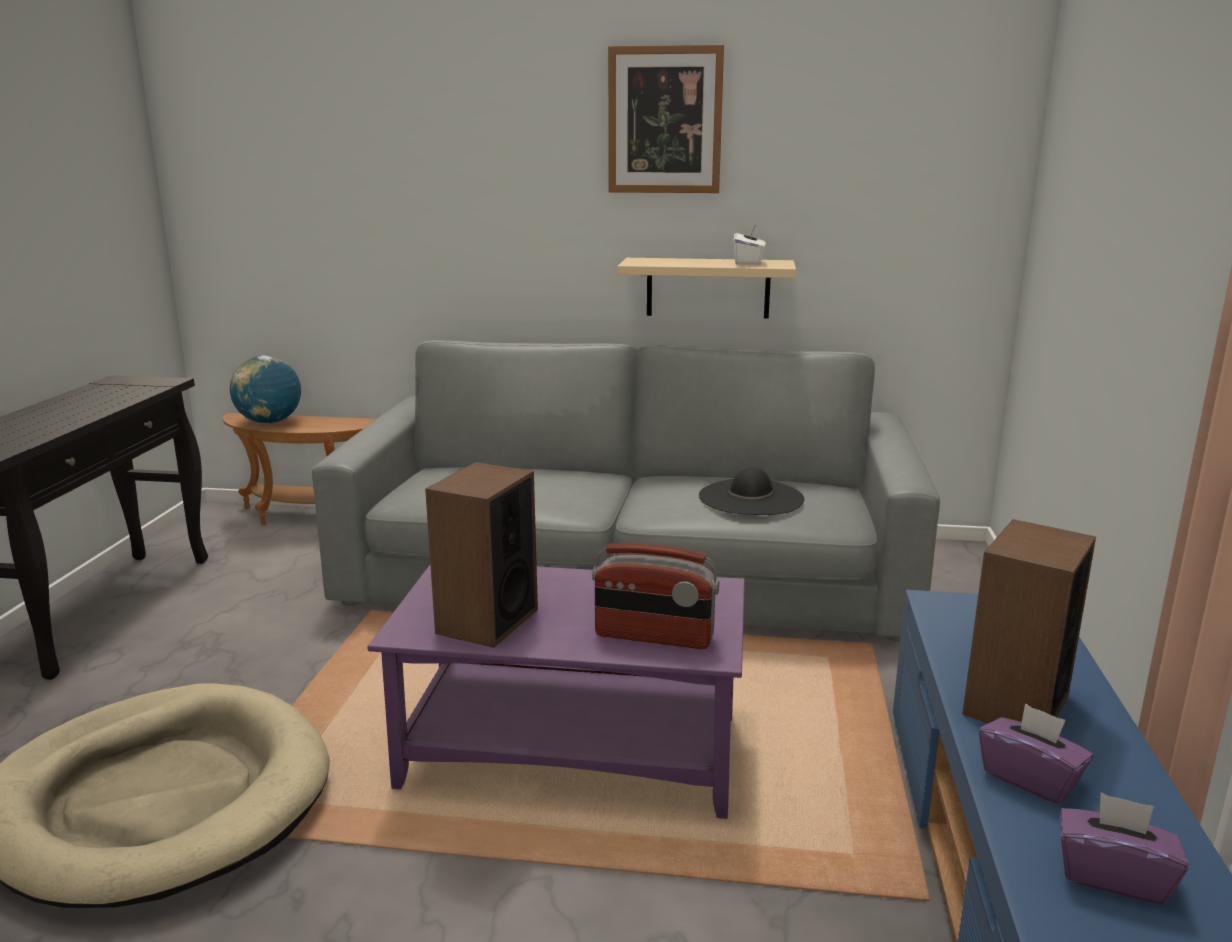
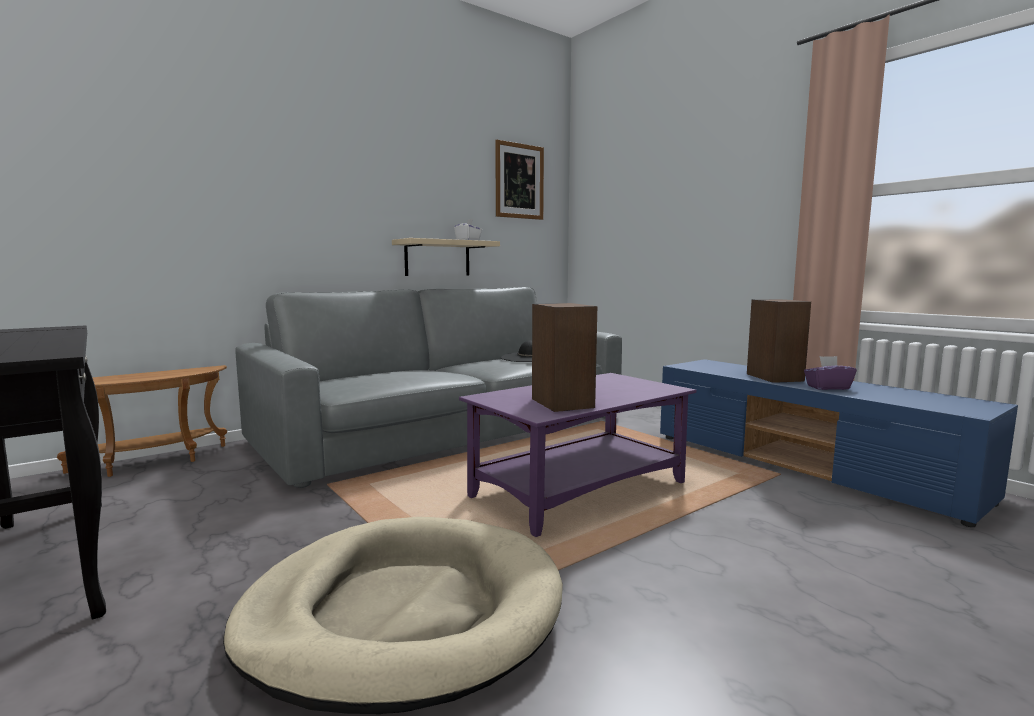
camera: 45 degrees left, 10 degrees down
(269, 422) = (112, 379): globe -> none
(654, 637) = (639, 390): radio -> none
(664, 120) = (410, 158): picture -> picture (519, 181)
(1112, 876) = (898, 395): purple tissue box -> none

